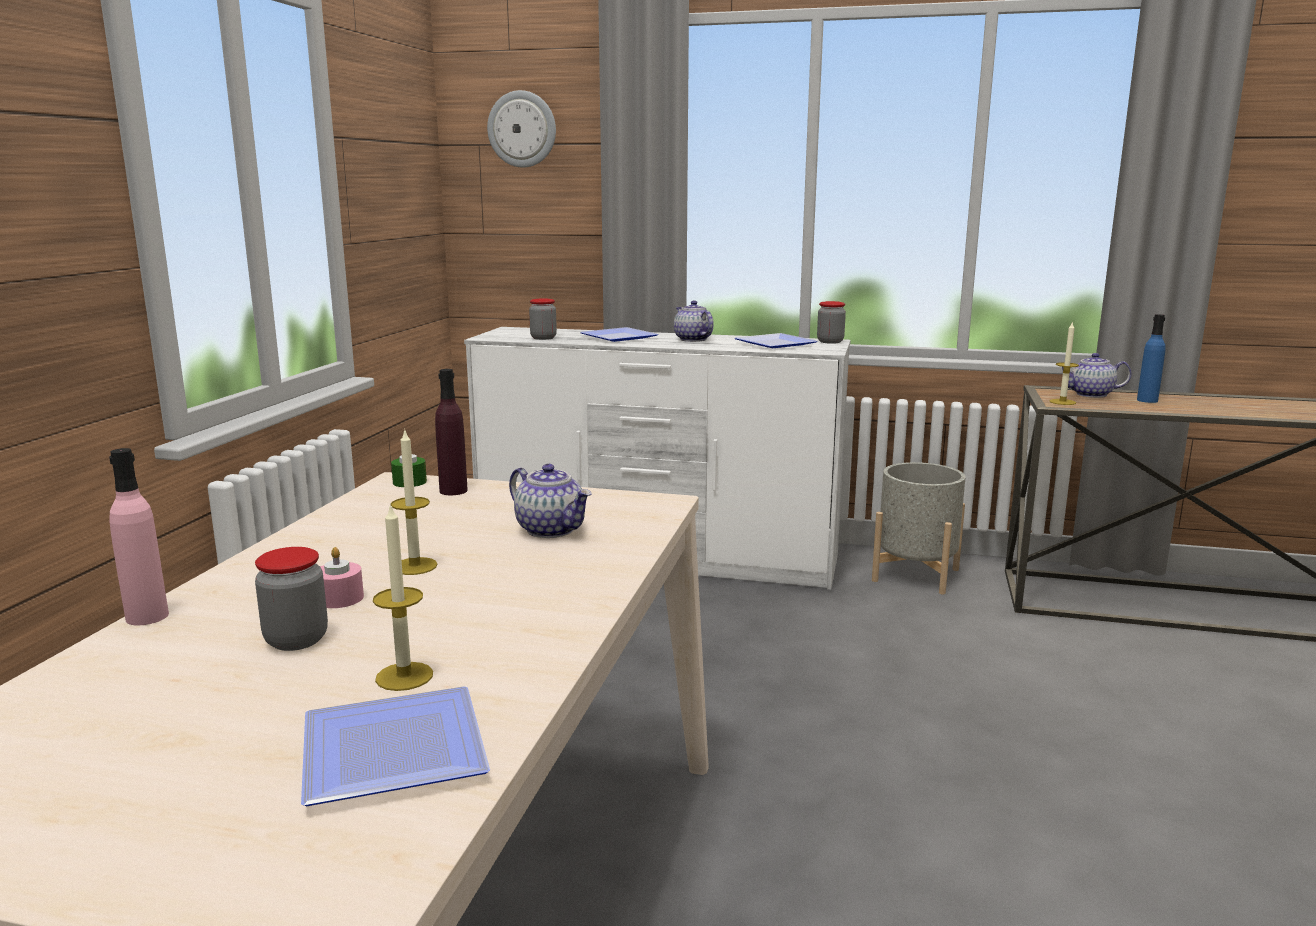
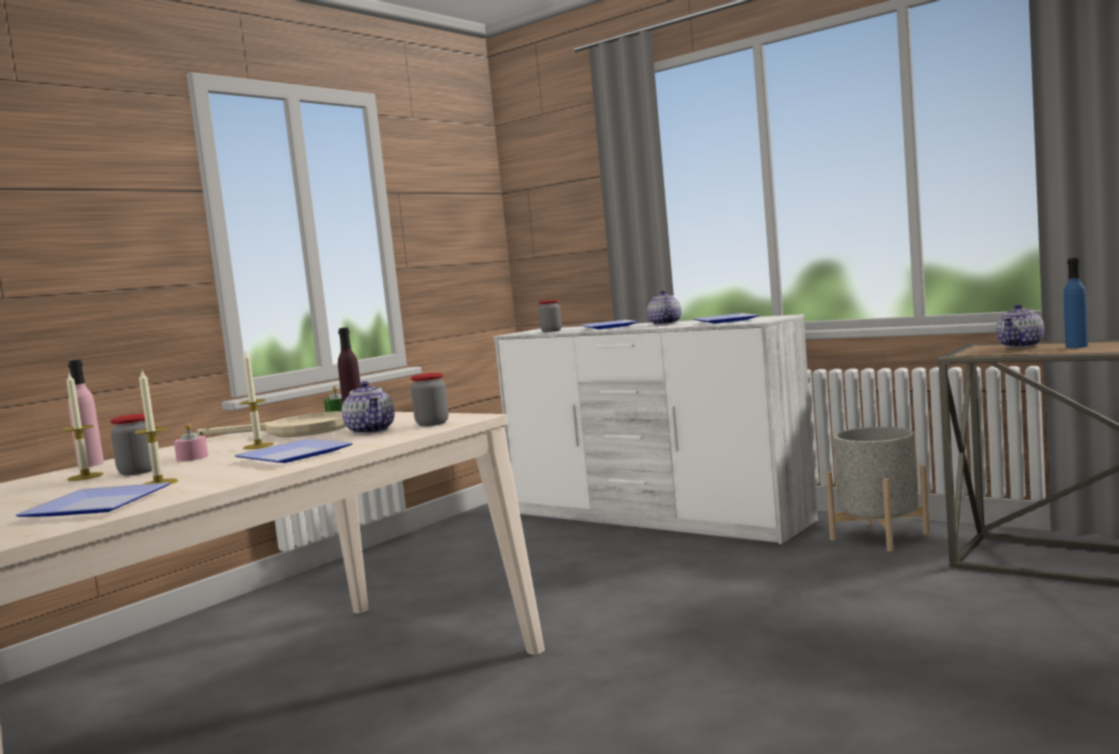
camera: 25 degrees right, 10 degrees down
(418, 527) = (297, 431): none -> beige frying pan
(522, 129) = (553, 172): wall clock -> none
(534, 597) = (293, 456): none -> plate
(830, 341) = (779, 316): jar -> jar (432, 423)
(1062, 402) = (974, 352): candle -> candle (85, 477)
(1090, 394) = (1021, 345): teapot -> teapot turned 75 degrees counterclockwise

